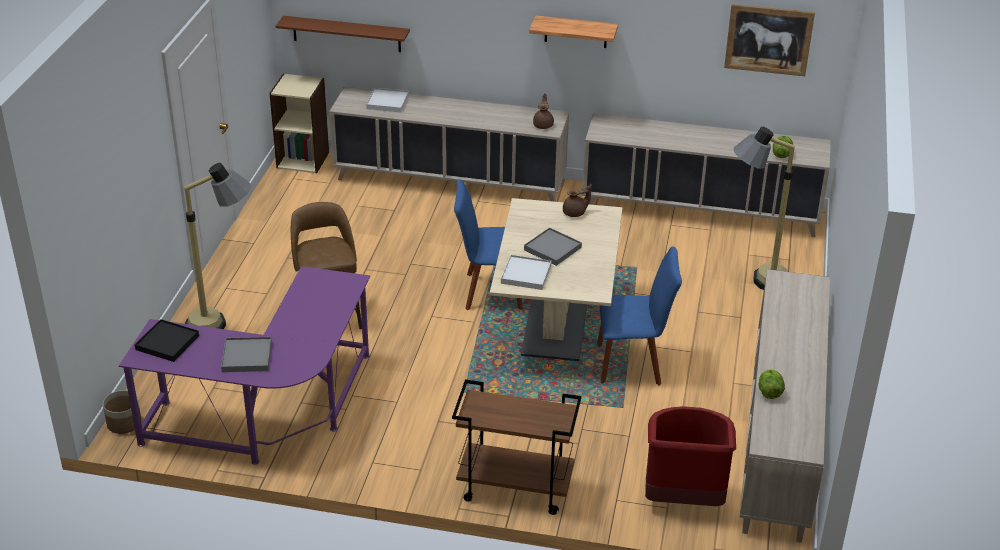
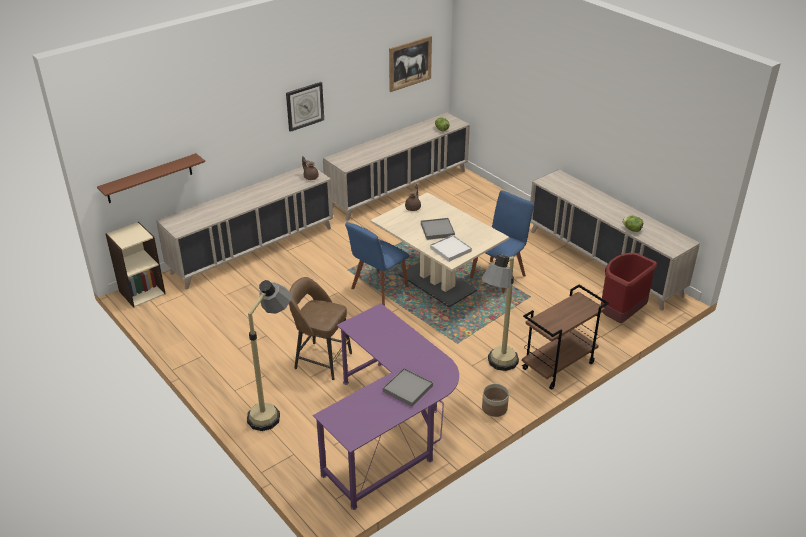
camera: 50 degrees left, 0 degrees up
(124, 423) = (322, 506): planter -> planter (494, 408)
(167, 342) = (351, 418): black tray -> none
(388, 102) = (201, 213): white tray -> none
(575, 32) = (304, 106): shelf -> wall clock
(754, 282) = (478, 206): floor lamp -> floor lamp (496, 369)

